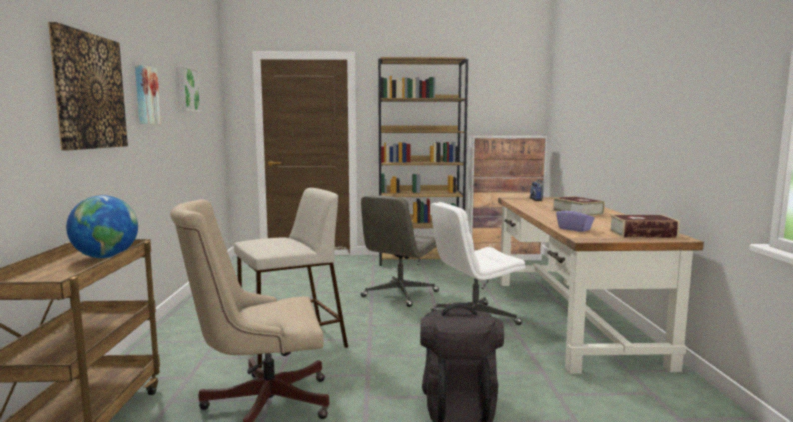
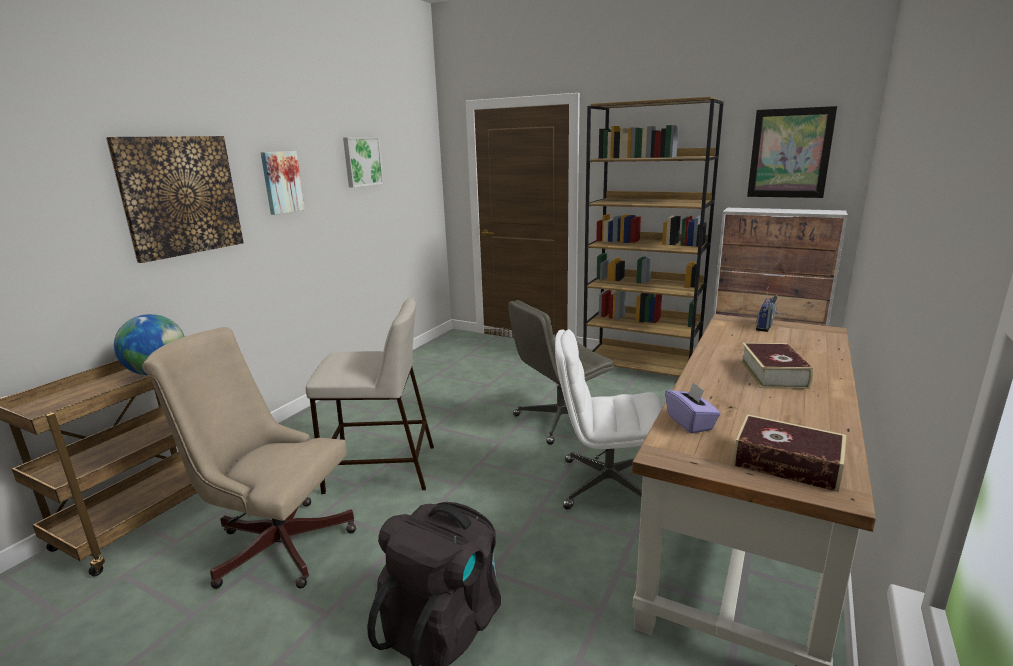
camera: 30 degrees right, 10 degrees up
(503, 100) = (789, 153): none -> picture

